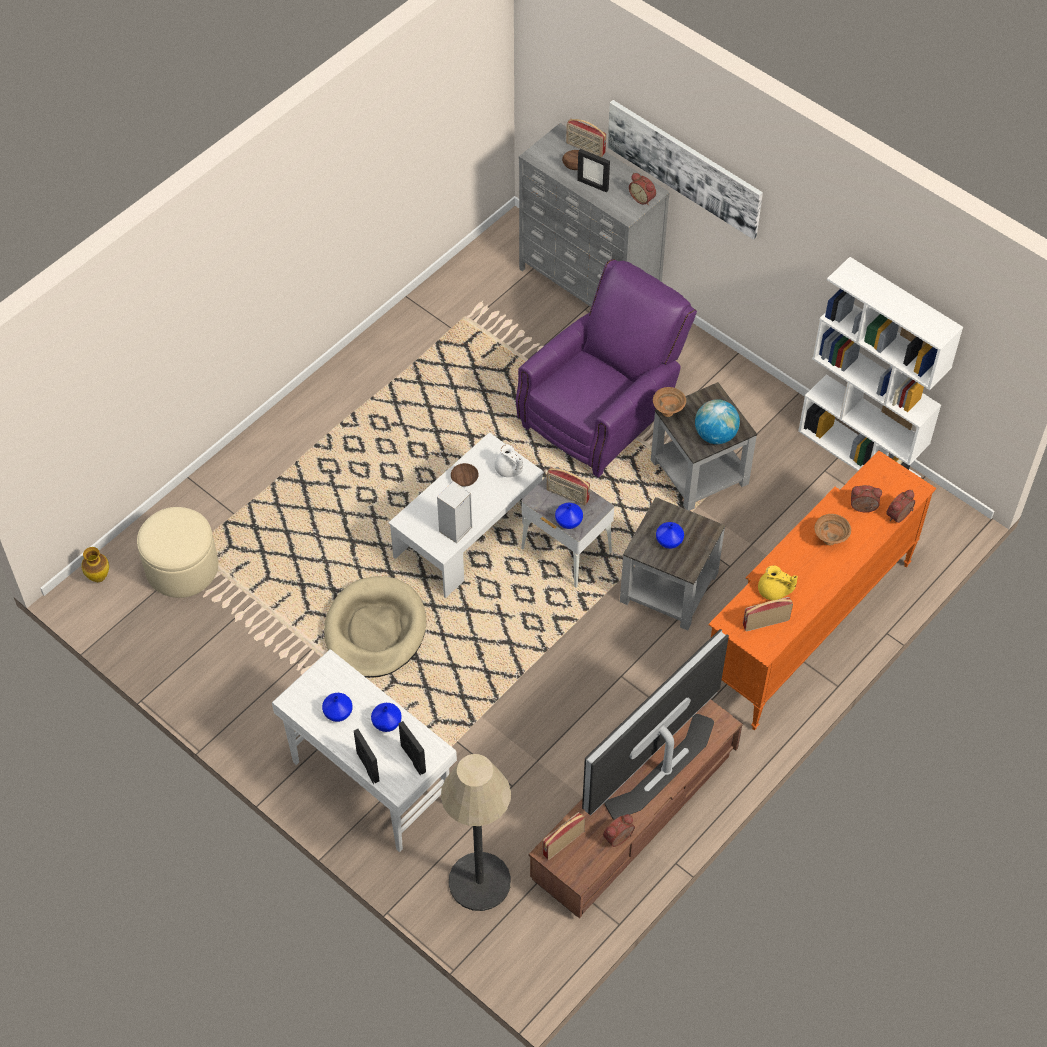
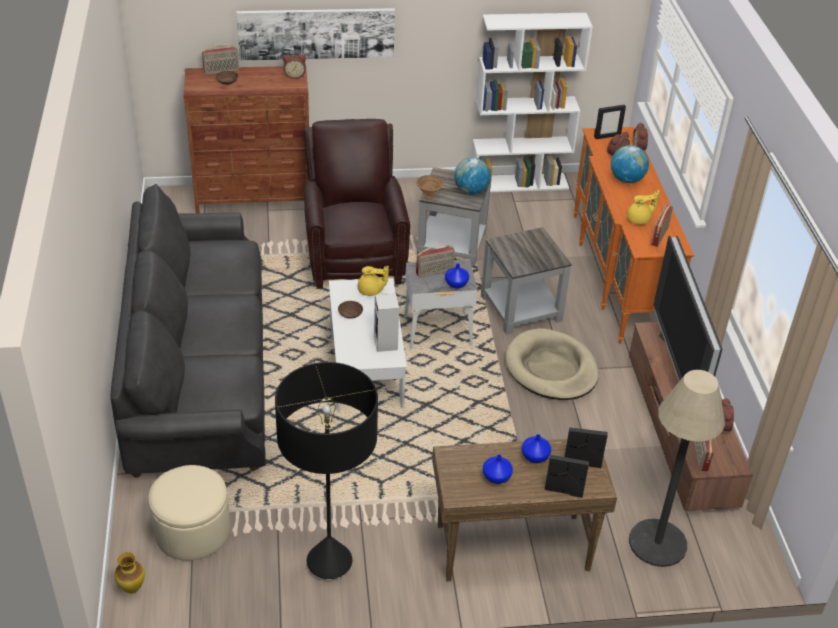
camera: 50 degrees left, 15 degrees down
(235, 675) = (329, 564): none -> black floor lamp
(340, 433) = (199, 371): none -> black sofa
(369, 782) = (511, 548): white console table -> brown console table
(375, 630) = (385, 460): beige dog bed -> beige dog bed (551, 368)
(509, 470) = (371, 291): white teapot -> yellow teapot
(589, 286) = (254, 198): grey dresser -> brown dresser
(593, 184) = (254, 84): picture frame -> picture frame (607, 136)
(603, 411) = (354, 251): purple armchair -> brown armchair
(669, 541) = (527, 253): blue vase -> none
(830, 540) = (626, 179): brown bowl -> globe

